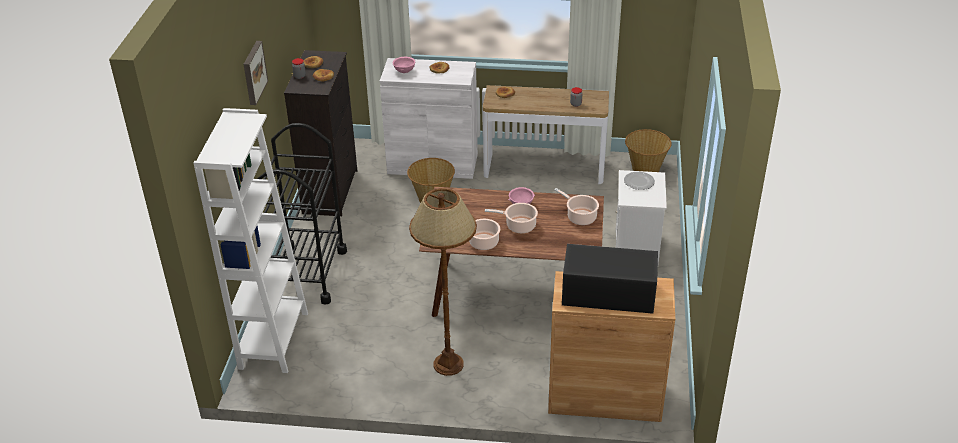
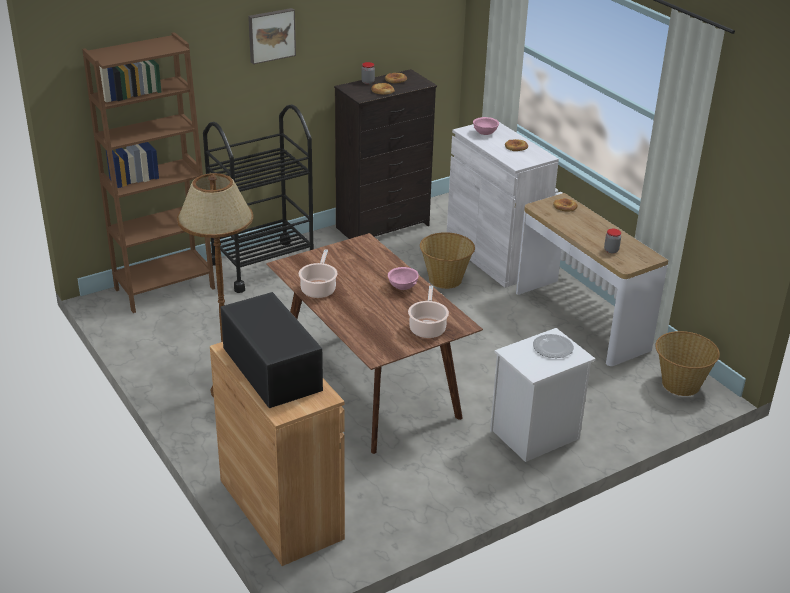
camera: 50 degrees right, 5 degrees down
(274, 340) = (164, 288): white bookcase -> brown bookcase
(518, 226) = (367, 299): cooking pot -> none

